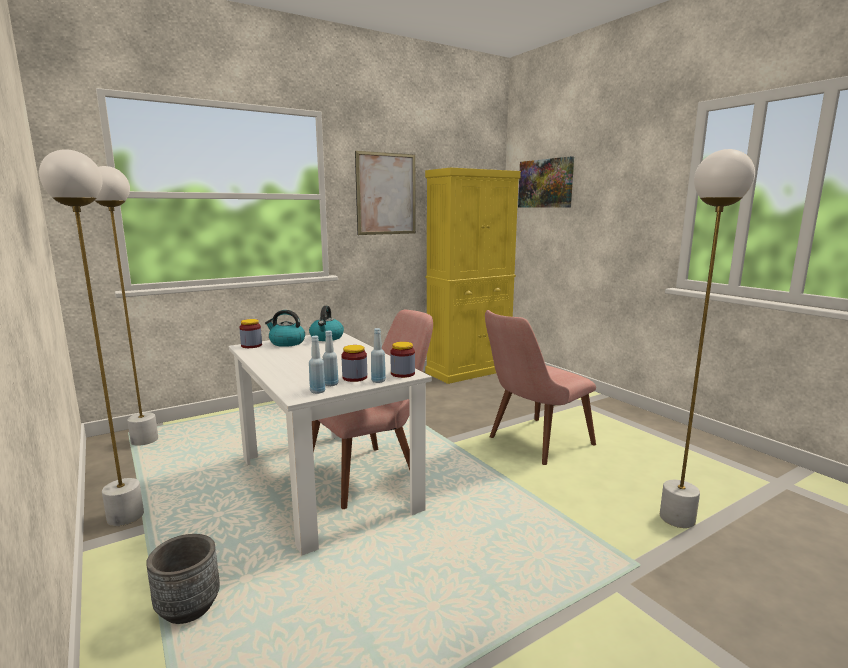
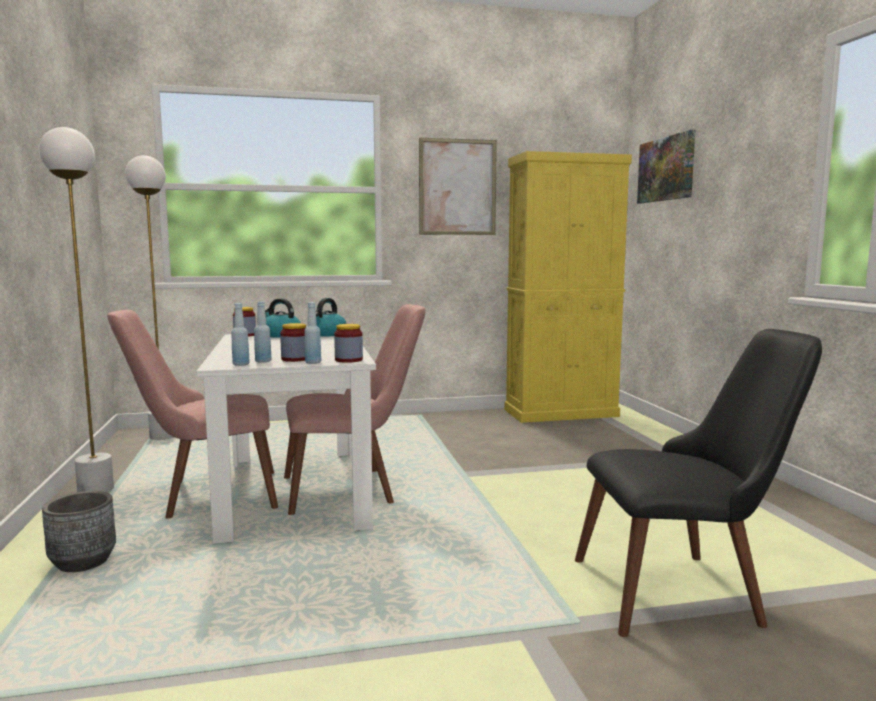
camera: 20 degrees right, 5 degrees down
(532, 444) = (566, 490): pink chair -> pink chair (205, 497)
(677, 518) = (686, 589): white floor lamp -> black chair

